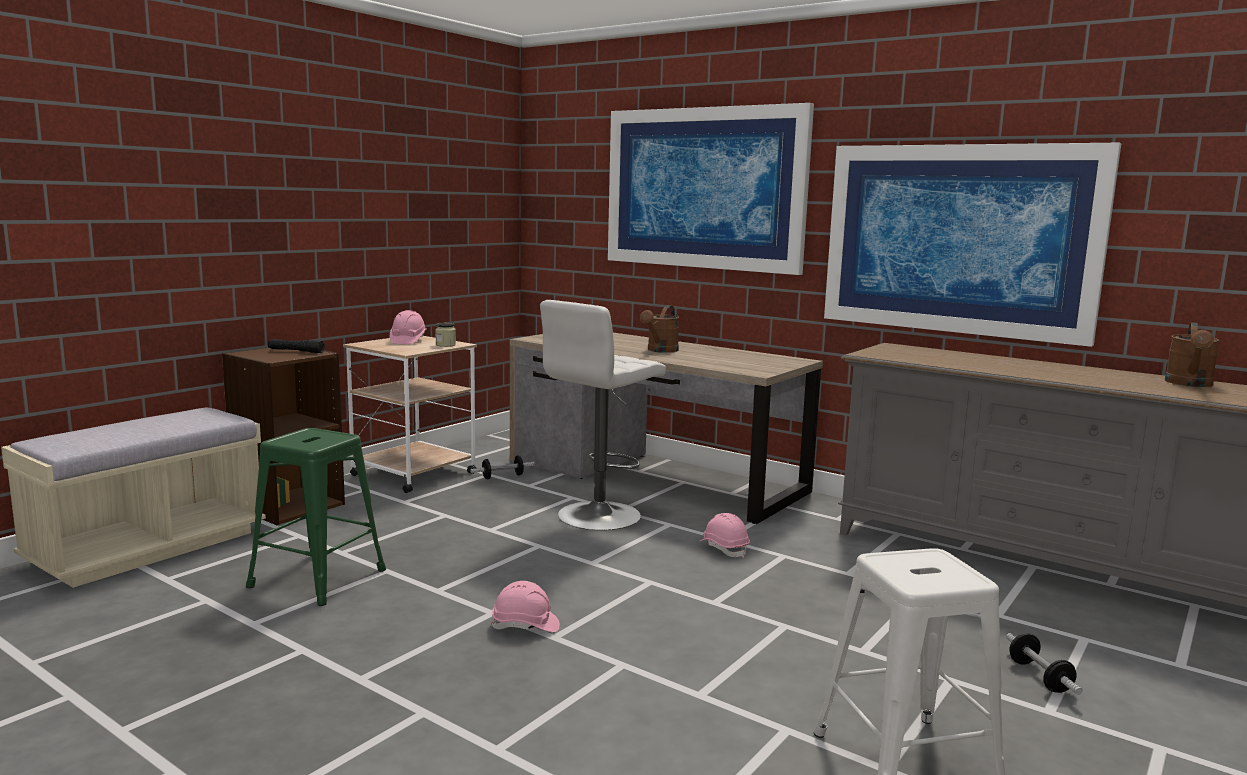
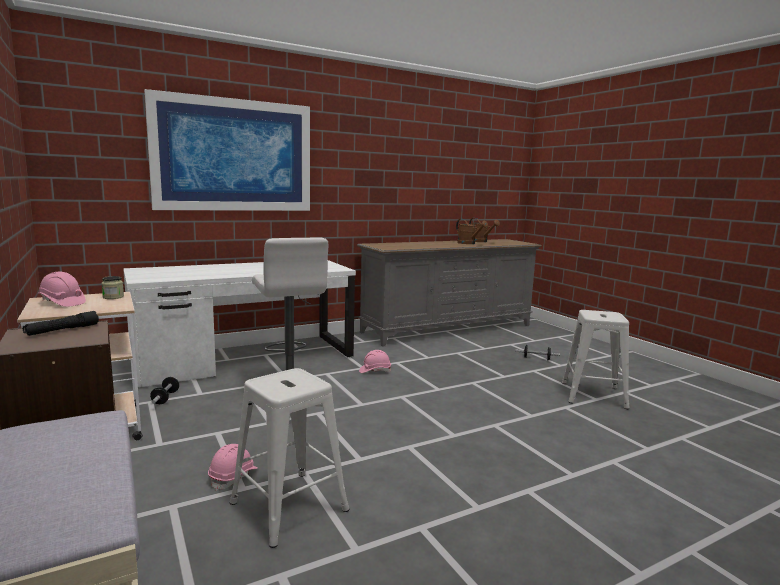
camera: 65 degrees left, 0 degrees up
(317, 578) = (289, 506): green stool -> white stool
(525, 626) = (435, 440): pink hard hat -> pink hard hat (233, 476)
(654, 477) = (245, 358): brown desk -> white desk
(660, 350) = (249, 269): brown watering can -> brown watering can (469, 243)
(959, 239) = (387, 187): picture -> none

